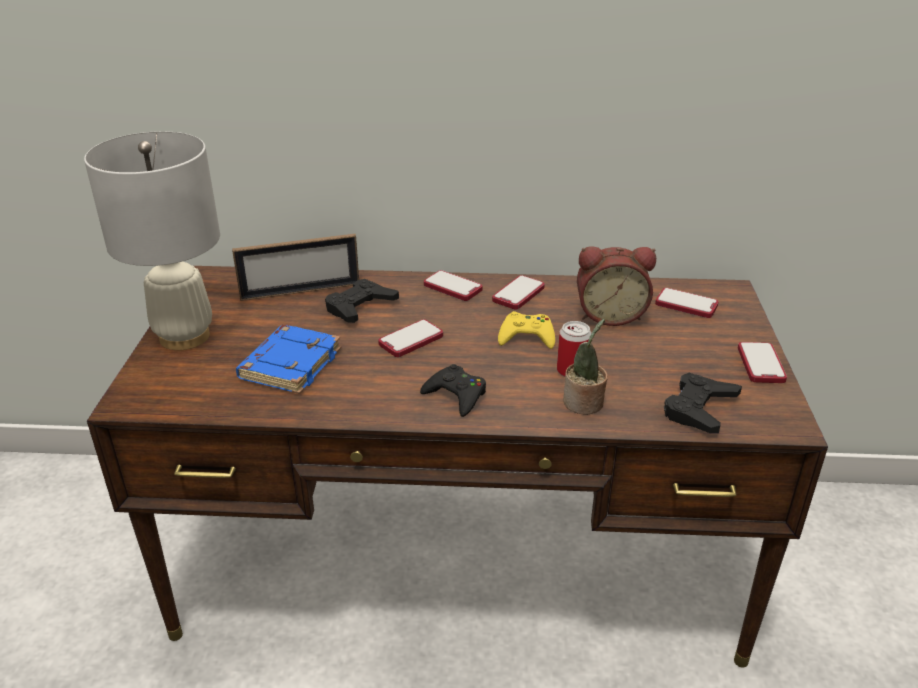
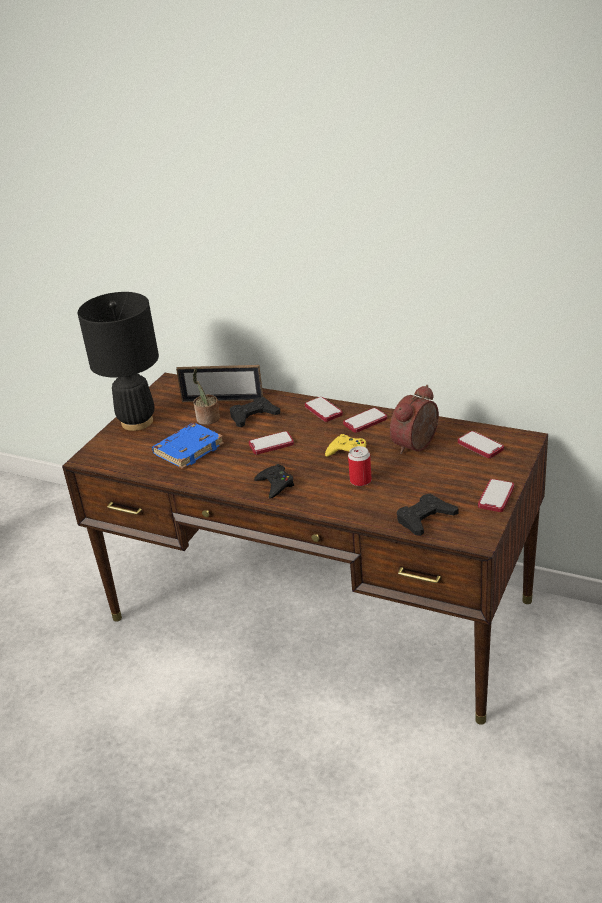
camera: 25 degrees right, 0 degrees up
(184, 337) = (137, 422): white table lamp -> black table lamp
(584, 404) = (351, 503): potted plant -> potted plant (207, 419)
(610, 315) = (418, 445): alarm clock -> alarm clock turned 105 degrees clockwise

